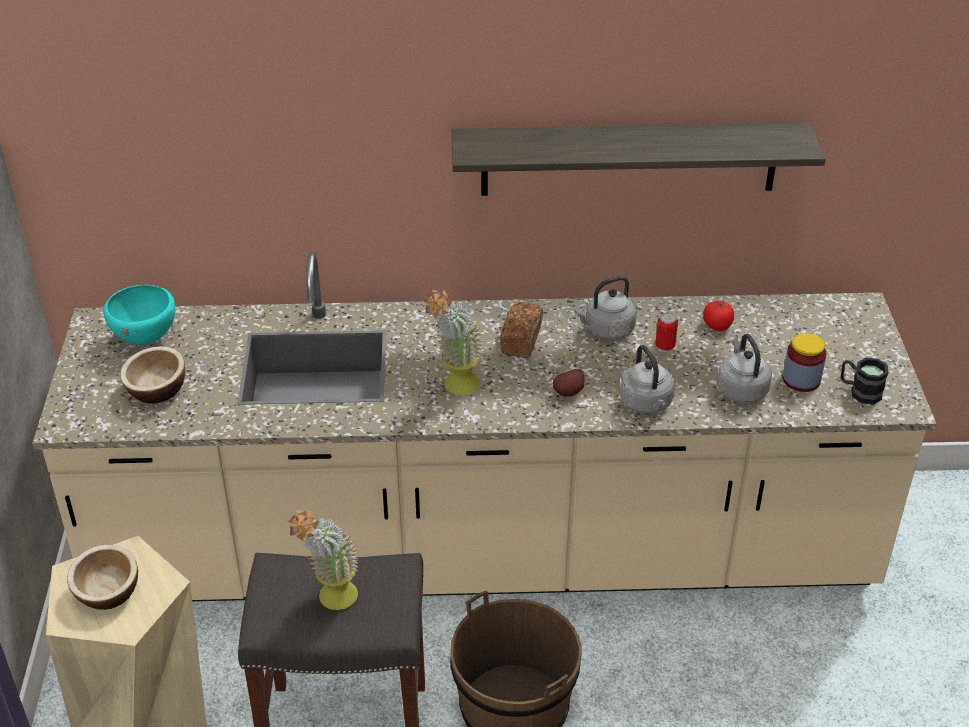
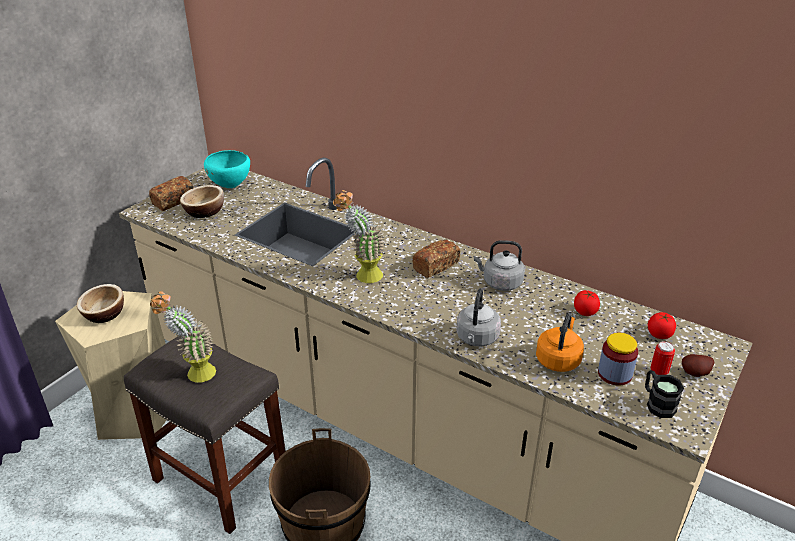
camera: 35 degrees right, 5 degrees down
(92, 393) = (173, 201): none -> bread
(570, 393) = (431, 310): potato -> potato (696, 374)
(629, 159) = (549, 152): shelf -> none
(665, 347) = (530, 309): can -> can (659, 372)
(741, 389) = (558, 359): grey kettle -> orange kettle
(802, 320) = (659, 334): none -> tomato

